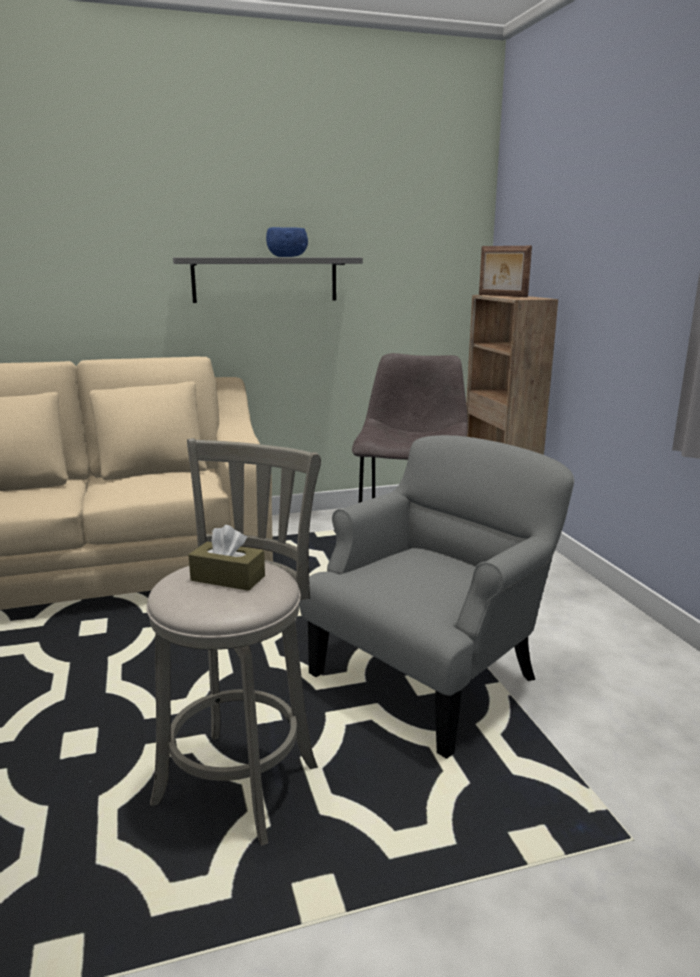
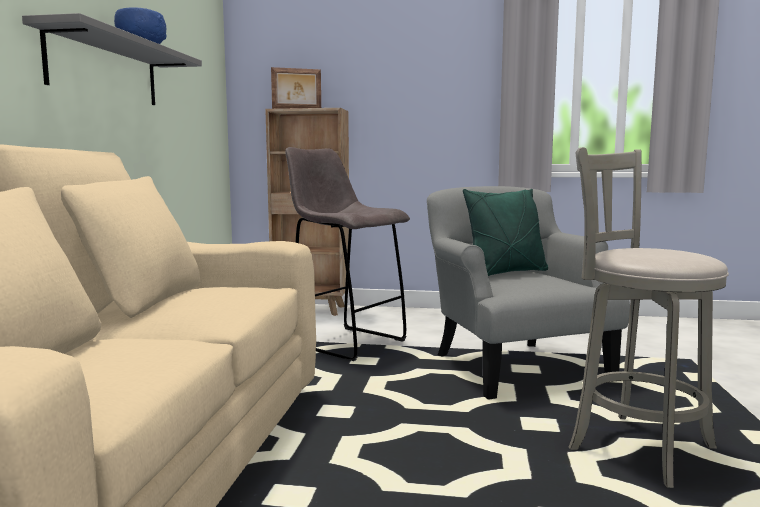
camera: 65 degrees left, 10 degrees down
(228, 578) = (651, 251): brown tissue box -> none
(446, 562) = (506, 273): none -> green pillow

